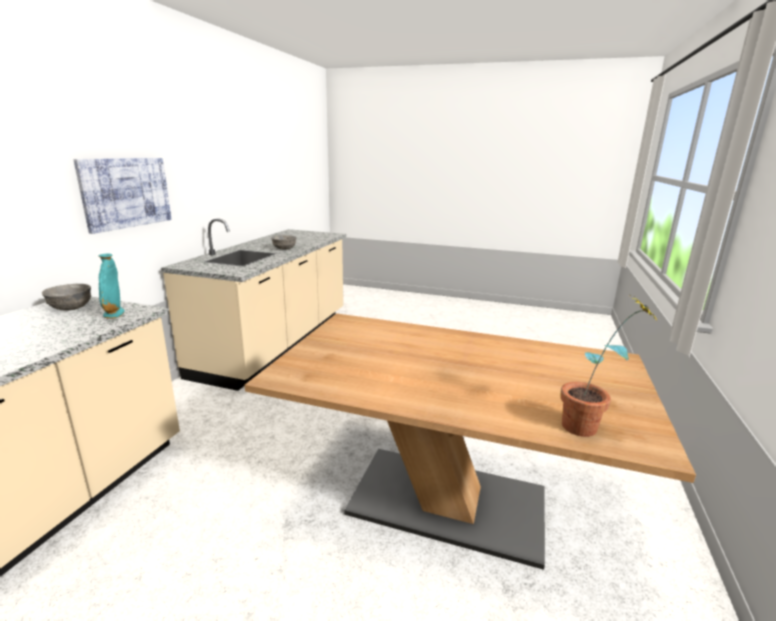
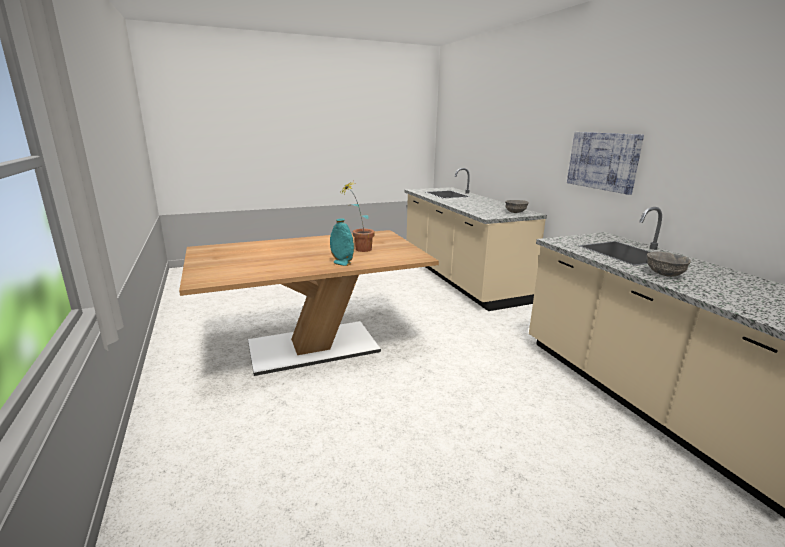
camera: 140 degrees right, 0 degrees up
(114, 314) = (489, 214): turquoise vase -> turquoise vase (342, 263)
(590, 428) = (228, 248): potted plant -> potted plant (358, 250)

